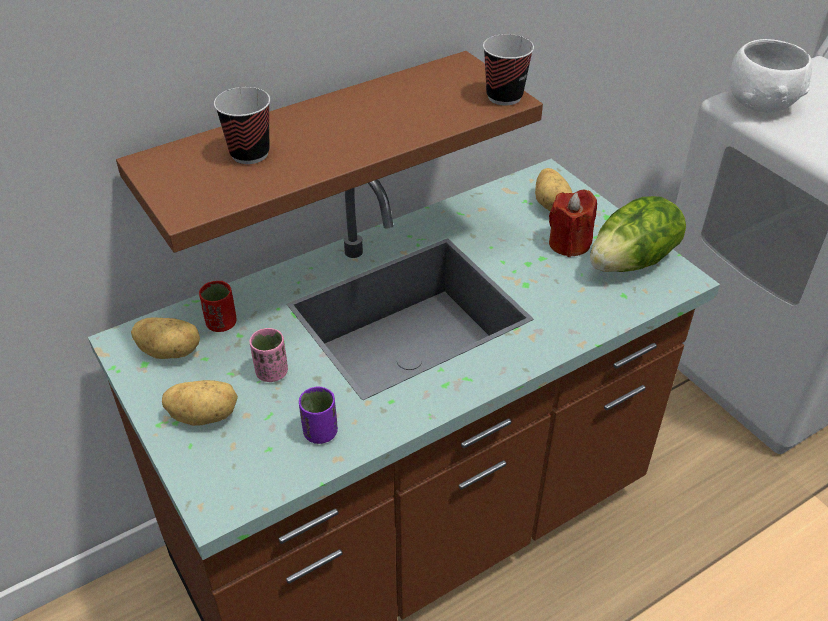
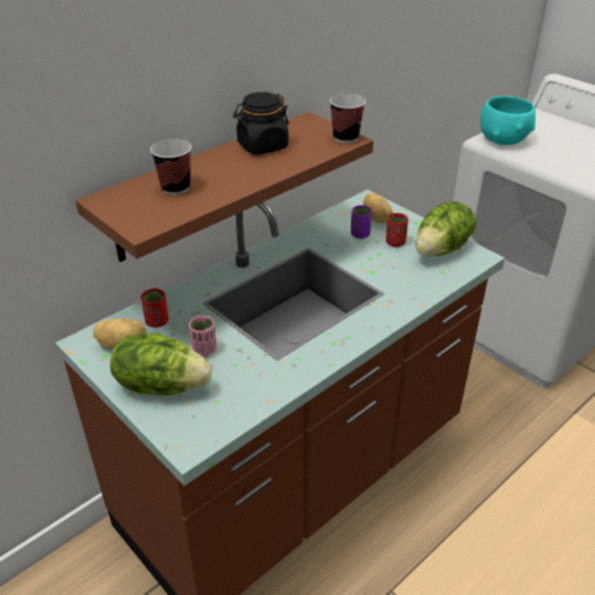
camera: 10 degrees left, 5 degrees down
(204, 415) = (161, 384): potato -> lettuce
(320, 432) = (252, 385): purple cup -> purple cup (360, 234)
(385, 100) = (262, 146): none -> black jar
(569, 243) = (395, 242): red candle -> red cup
(762, 103) = (503, 140): white bowl -> turquoise bowl

